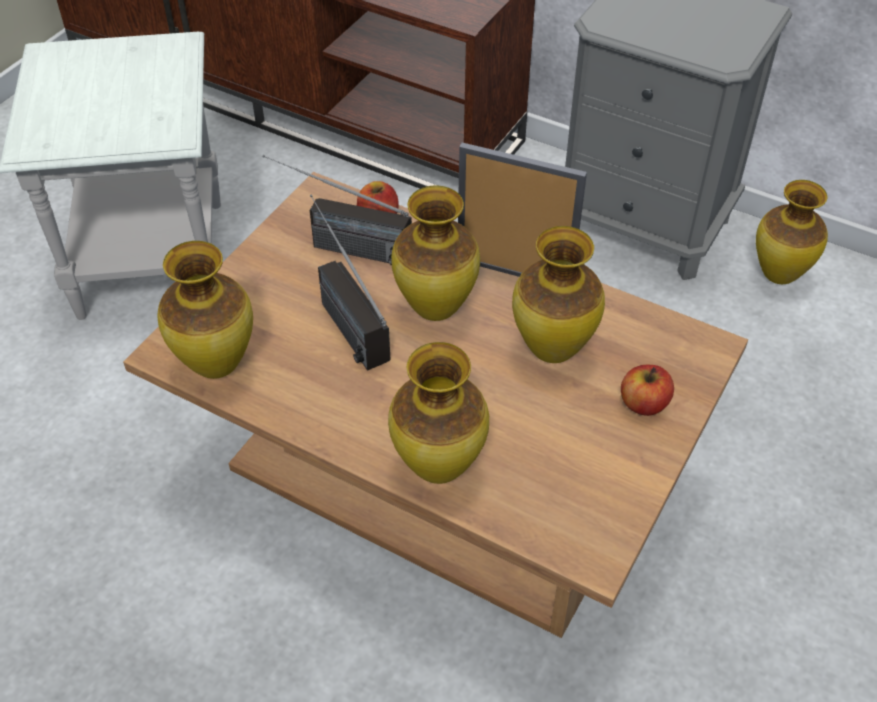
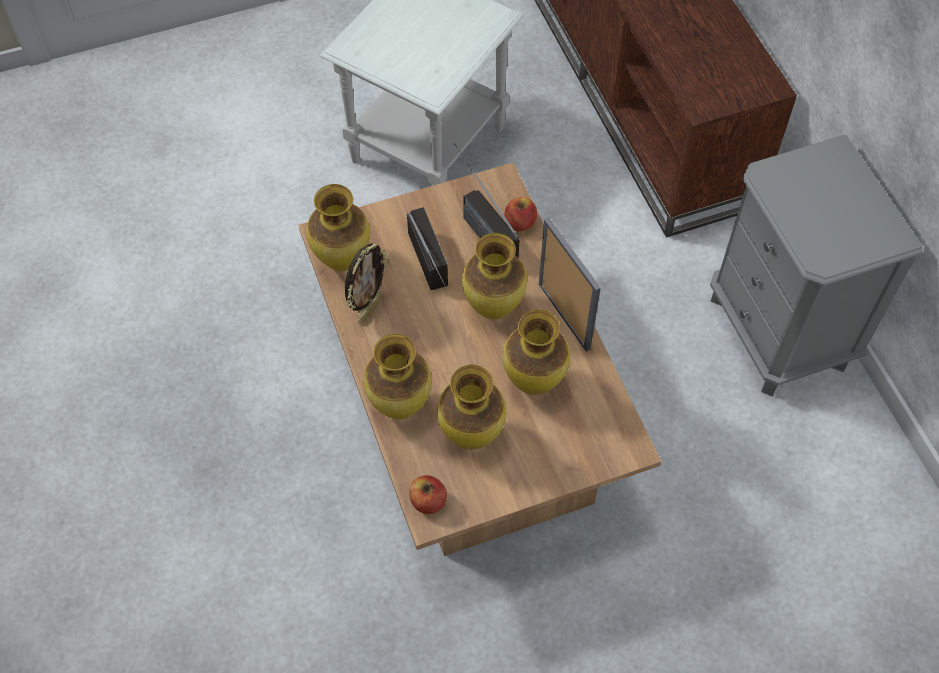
camera: 40 degrees right, 10 degrees up
(298, 393) = (369, 309): none -> picture frame
(340, 315) = (436, 274): radio -> radio turned 150 degrees clockwise
(644, 404) = (551, 454): apple -> apple (428, 501)
(777, 275) = (836, 435): vase -> vase (471, 435)

